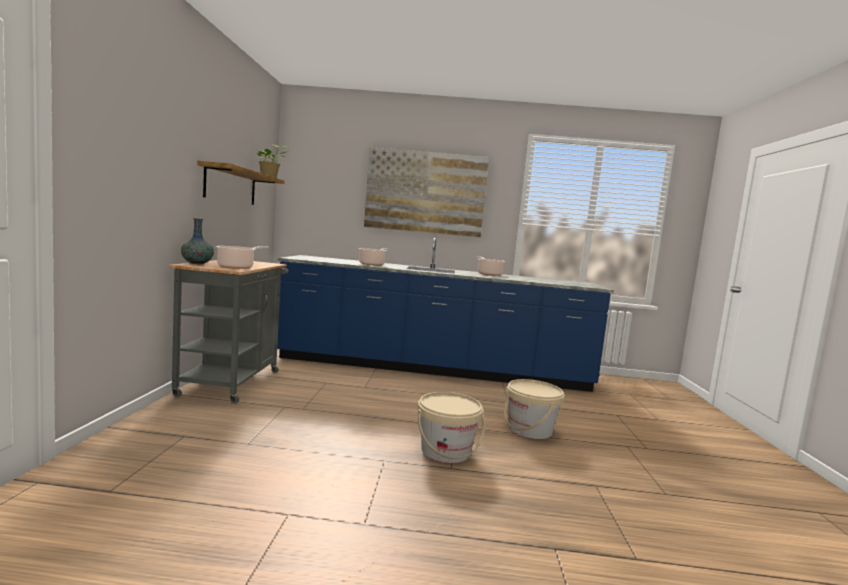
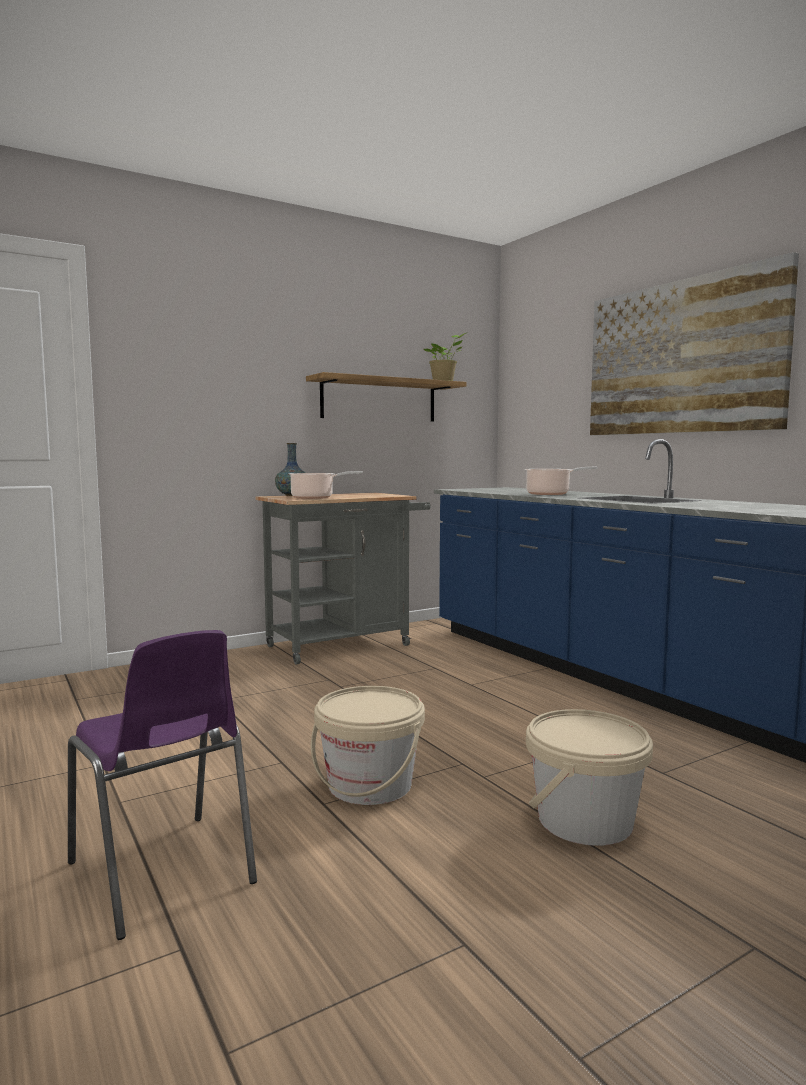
camera: 55 degrees right, 0 degrees up
(479, 534) = (163, 875): none -> purple chair
(488, 274) = (751, 505): cooking pot -> none

